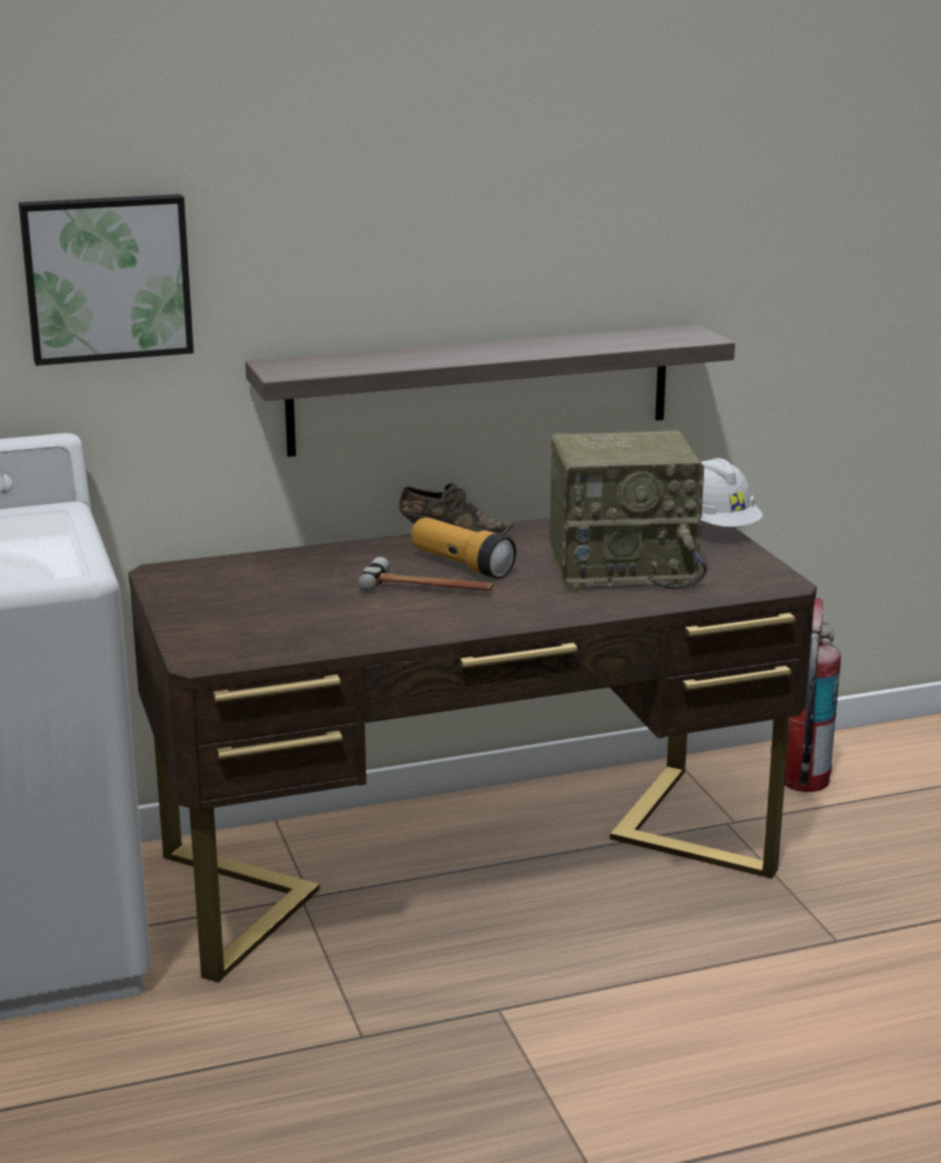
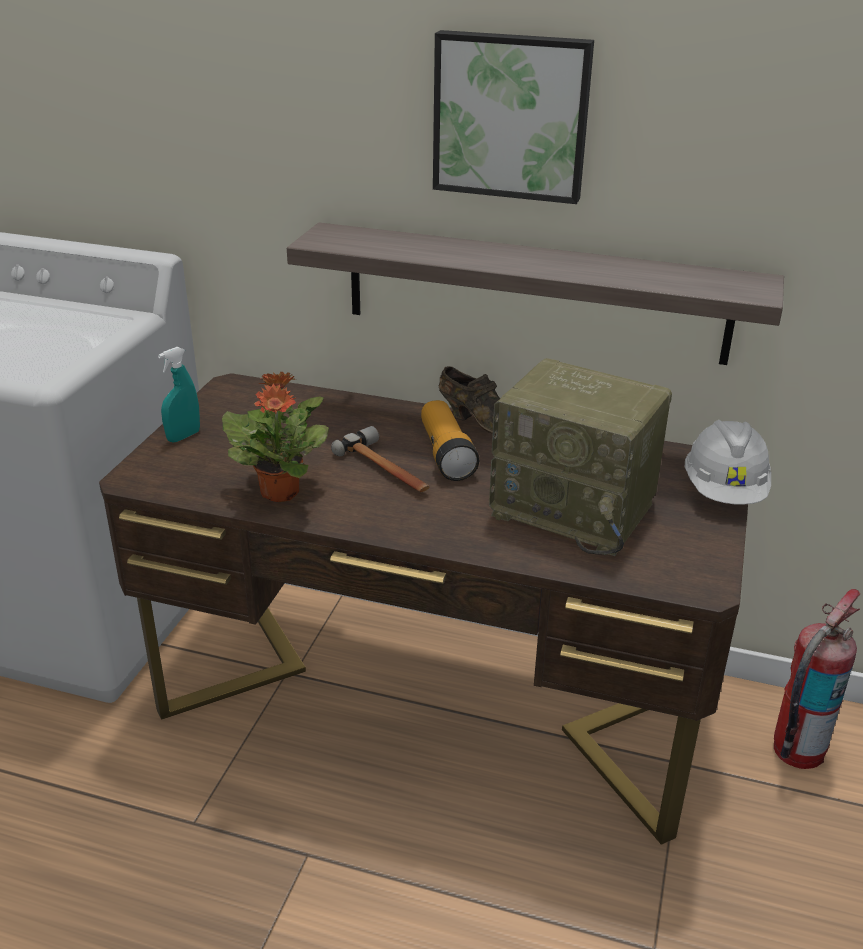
camera: 35 degrees right, 10 degrees up
(107, 277) = (204, 127): picture -> picture (511, 116)
(190, 619) = (183, 436): none -> turquoise spray bottle
(361, 628) = (280, 491): none -> potted plant

